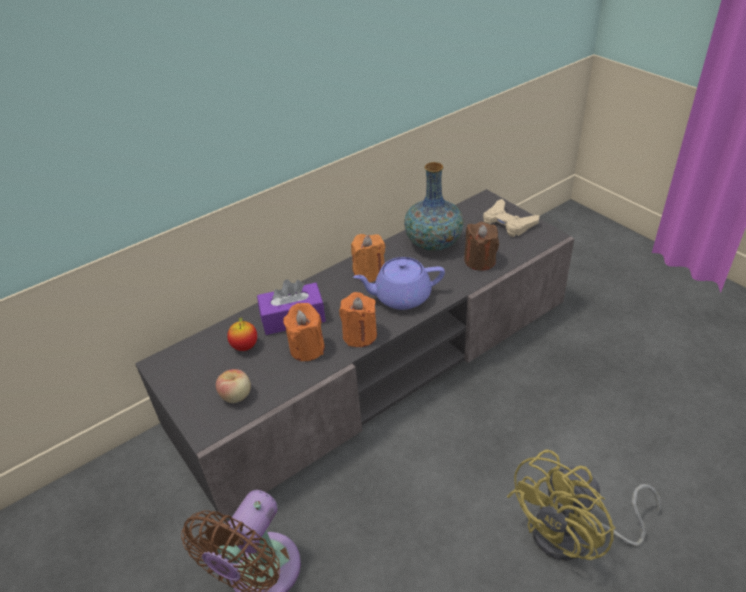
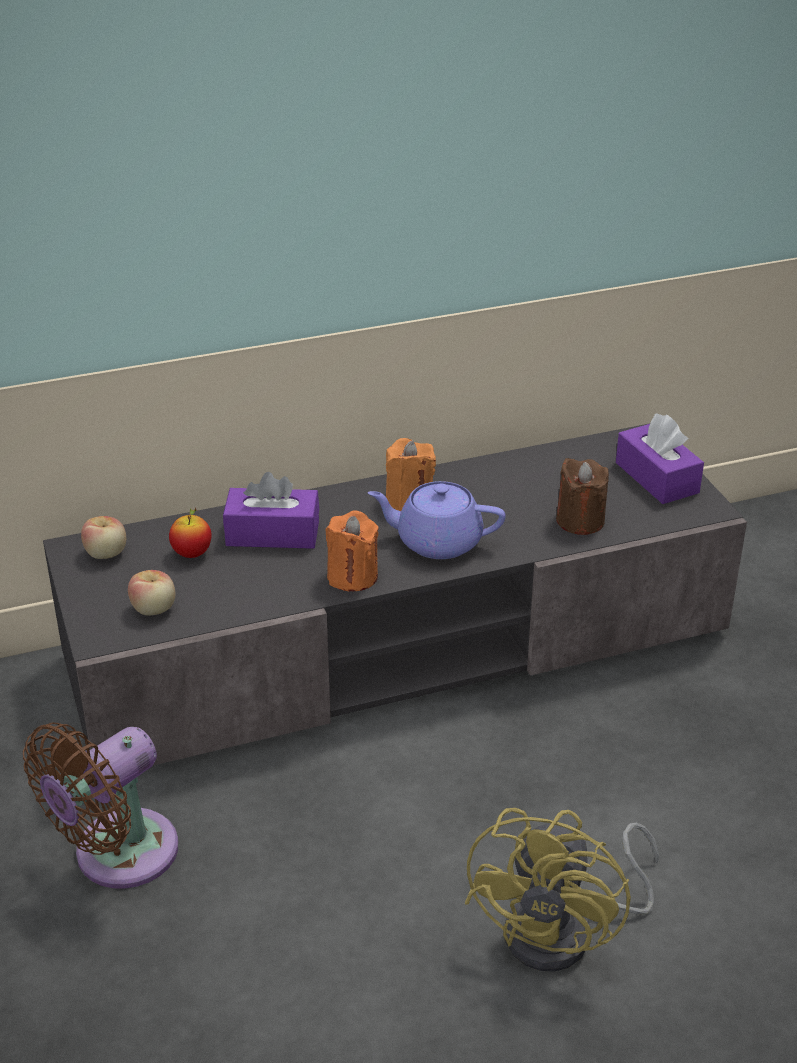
camera: 15 degrees right, 5 degrees down
(185, 362) = (106, 554): none -> apple
(307, 348) = (272, 576): orange candle -> none
(433, 243) = (525, 481): vase -> none
(508, 223) = (657, 478): beige game controller -> purple tissue box
(575, 536) = (565, 932): yellow fan -> yellow fan turned 45 degrees counterclockwise

